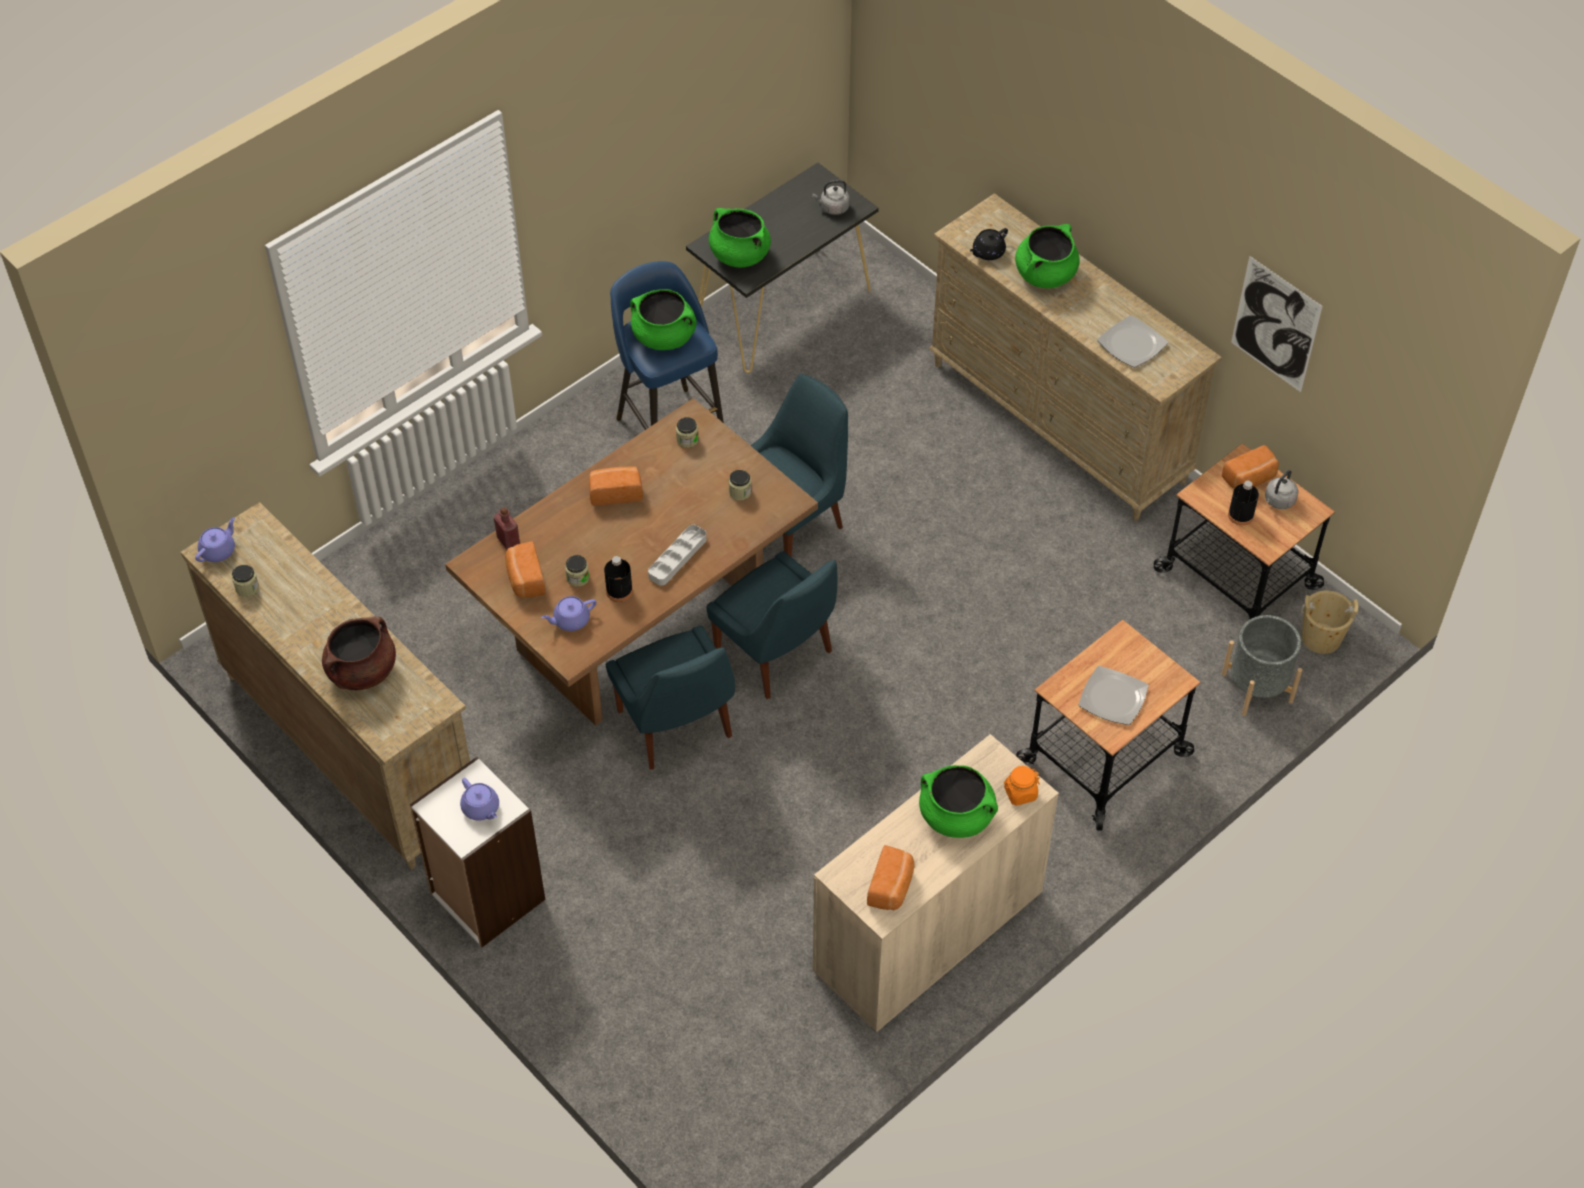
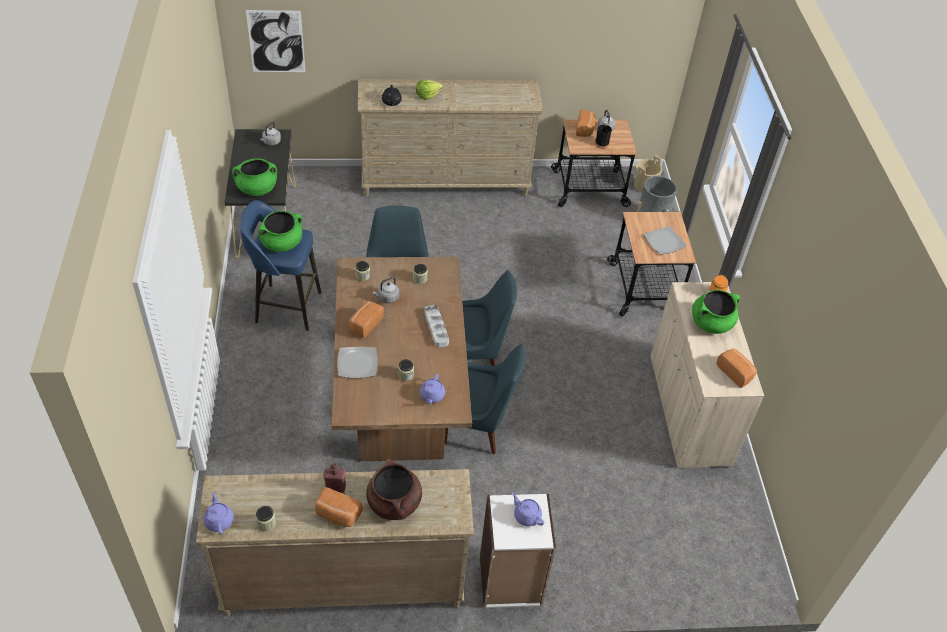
camera: 55 degrees left, 5 degrees down
(481, 808) = (526, 516): purple teapot -> purple teapot turned 135 degrees counterclockwise
(508, 541) = (347, 388): red bottle -> red bottle (335, 487)
(525, 579) = (382, 397): bread -> bread (337, 515)
(619, 591) = (433, 364): black bottle -> none
(677, 484) = (387, 298): none -> grey kettle
(1045, 274) = (427, 95): green cooking pot -> lettuce
(1132, 344) = (500, 97): plate -> plate (358, 363)
(1275, 324) = (571, 38): picture -> picture (276, 41)

